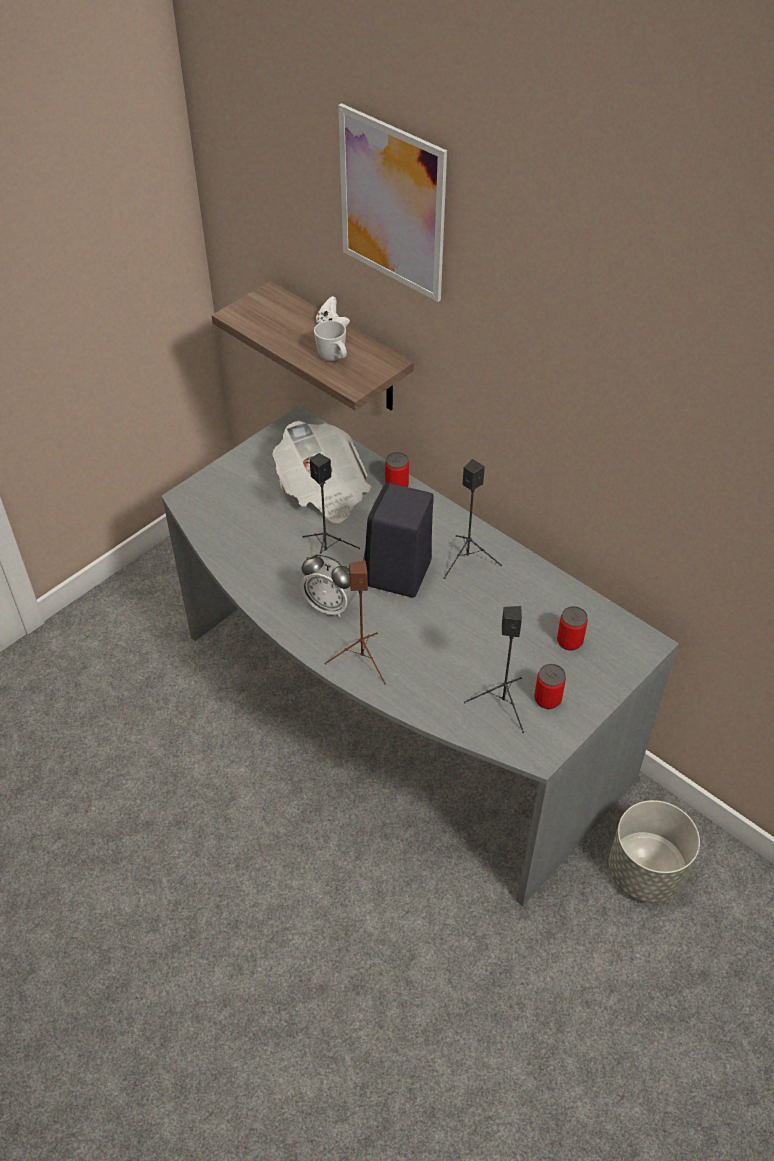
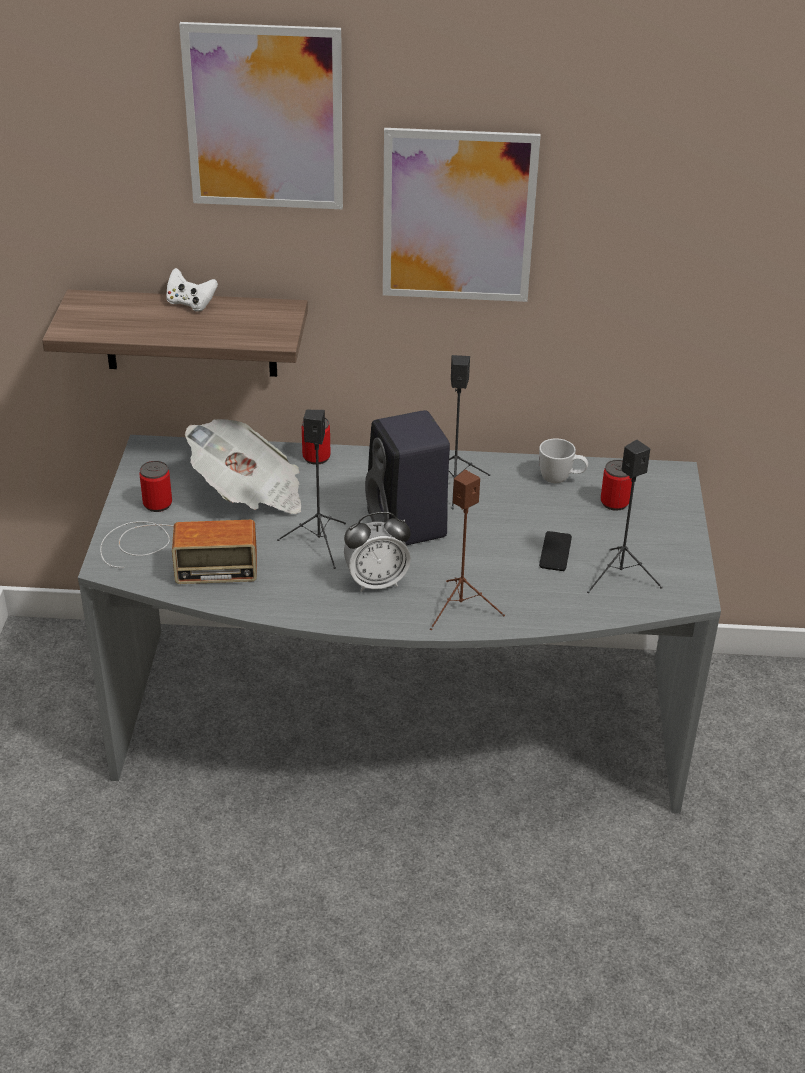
camera: 40 degrees left, 10 degrees down
(231, 511) = (175, 554): none -> radio
(334, 359) = (228, 326): white mug -> white mug (561, 479)
(478, 655) = (555, 552): none -> phone
(520, 346) = (458, 216): none -> picture
(547, 699) = (650, 553): can -> can (157, 504)
(645, 871) = (743, 724): grey planter -> none

